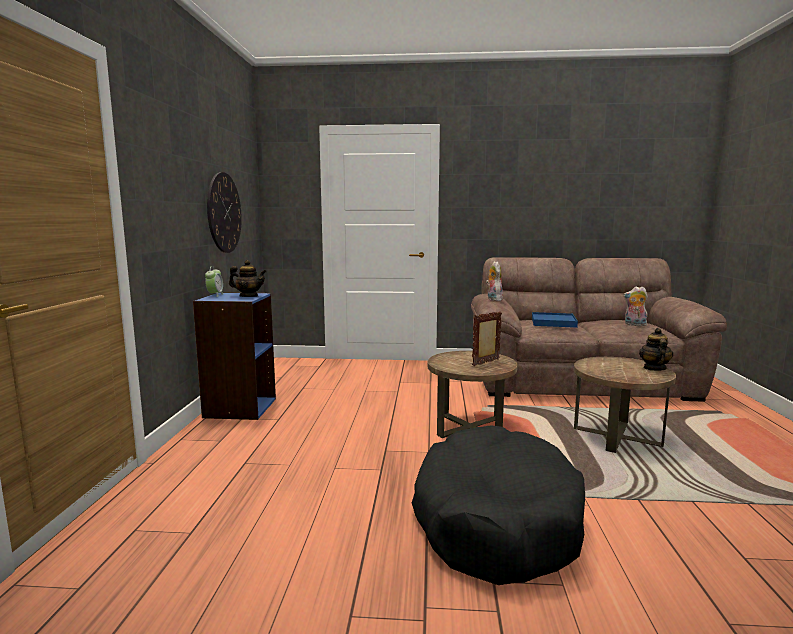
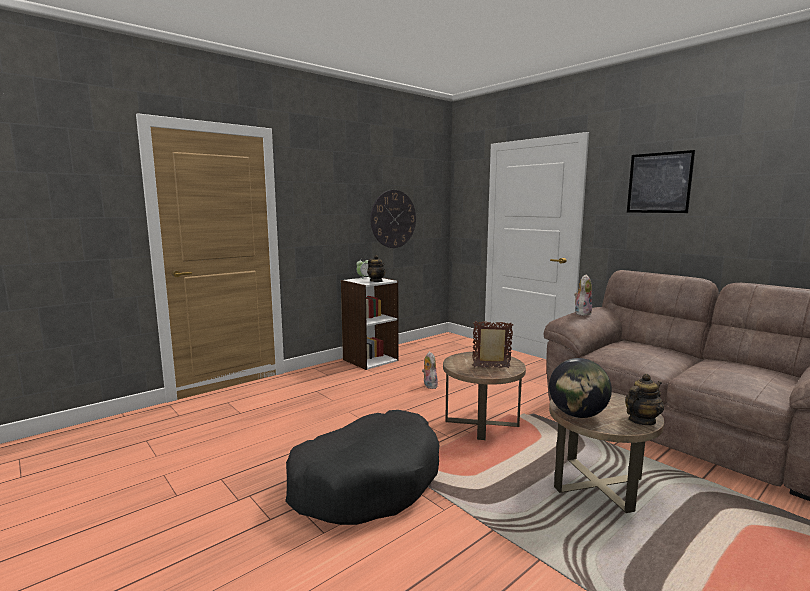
camera: 45 degrees right, 0 degrees up
(239, 408) = (370, 360): blue bookcase -> white bookcase
(510, 177) = (659, 183): none -> picture
(553, 322) = (645, 350): blue tray -> none
(623, 376) = (577, 415): none -> globe
(634, 325) = (746, 375): plush toy -> plush toy (429, 385)

